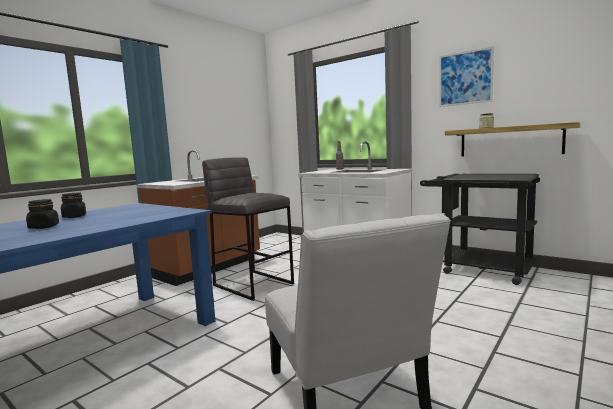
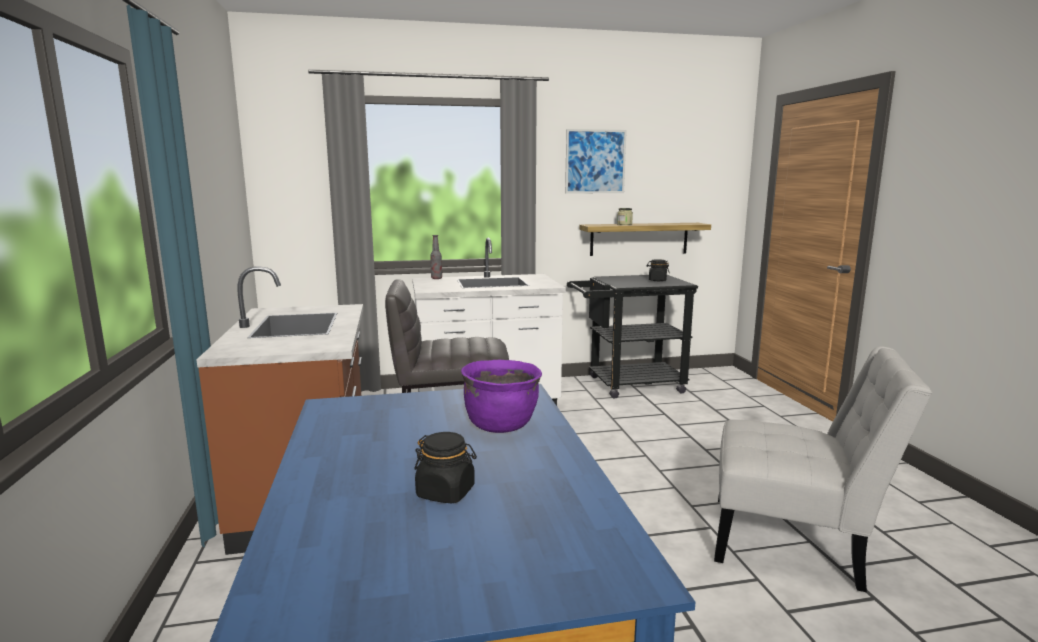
camera: 50 degrees left, 5 degrees up
(74, 216) = (359, 459): black jar -> black jar (657, 280)
(135, 217) = (501, 425): none -> purple cooking pot

